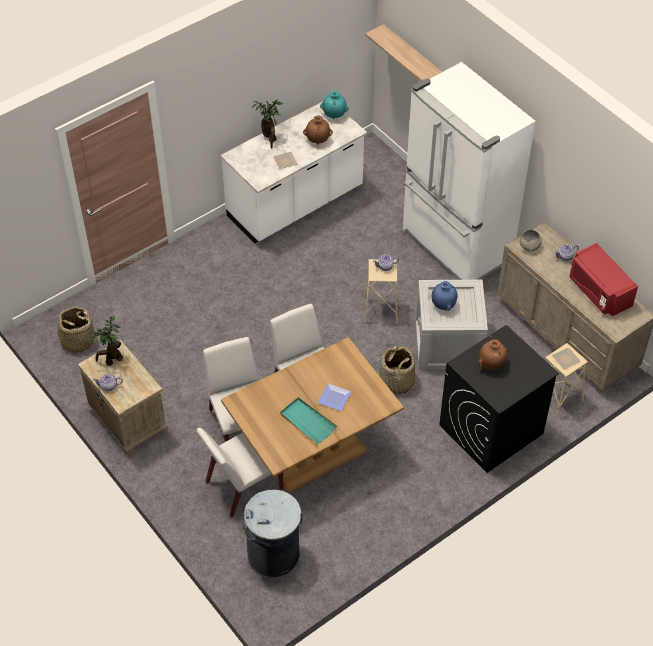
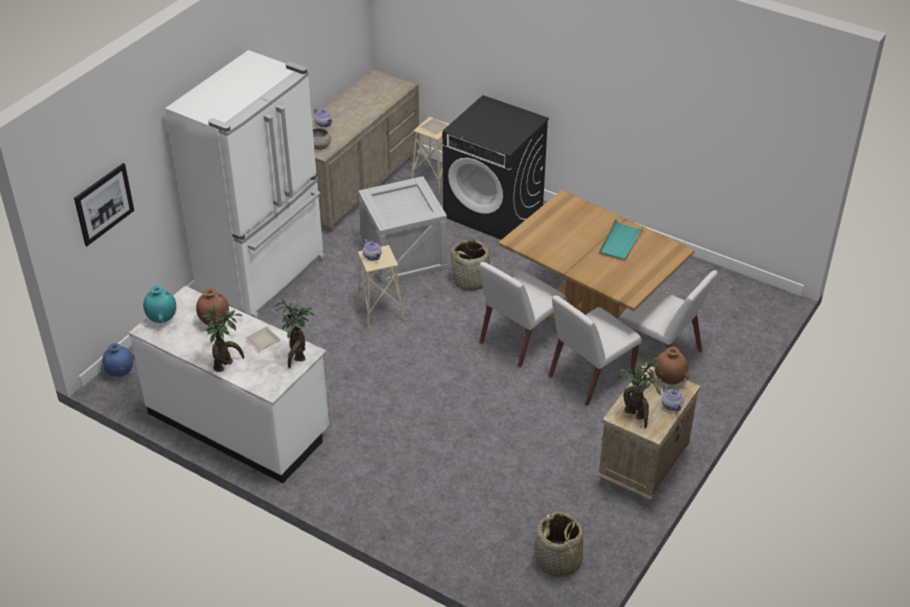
camera: 110 degrees left, 10 degrees down
(258, 175) = (298, 357): none -> potted plant
(274, 554) = (718, 312): grey trash can -> none
(333, 398) = (582, 233): plate -> none
(413, 57) = (104, 204): shelf -> picture
(443, 305) = (403, 211): blue vase -> blue vase (120, 373)
(491, 364) = (496, 130): brown vase -> brown vase (669, 380)
(599, 291) = (360, 100): red microwave -> none

